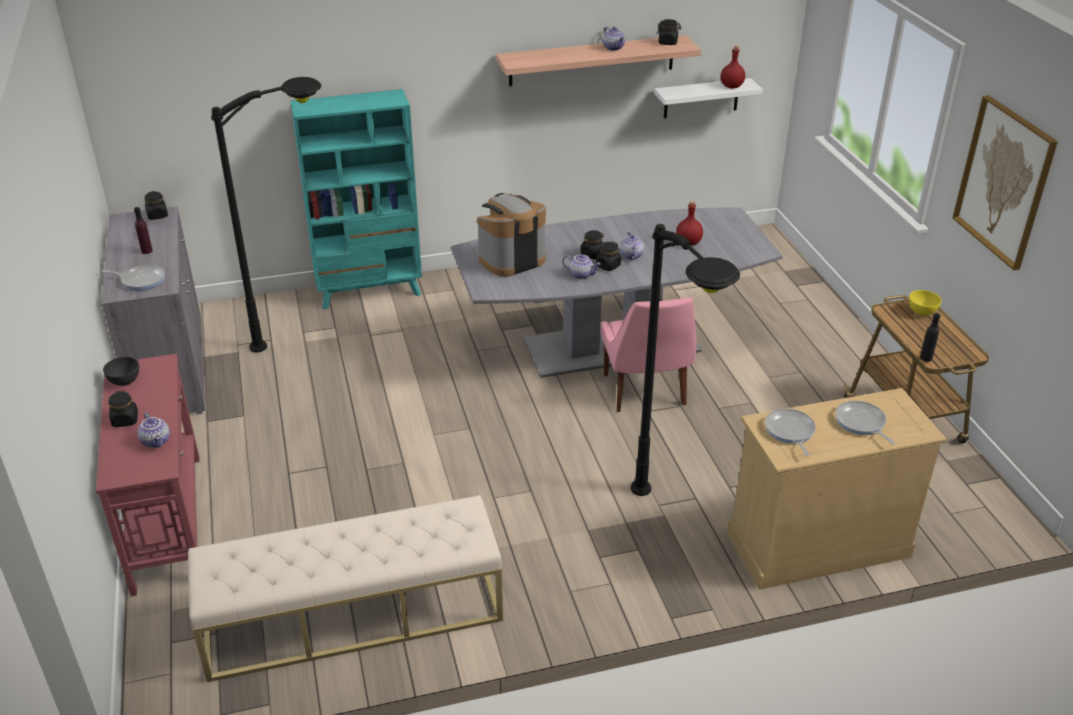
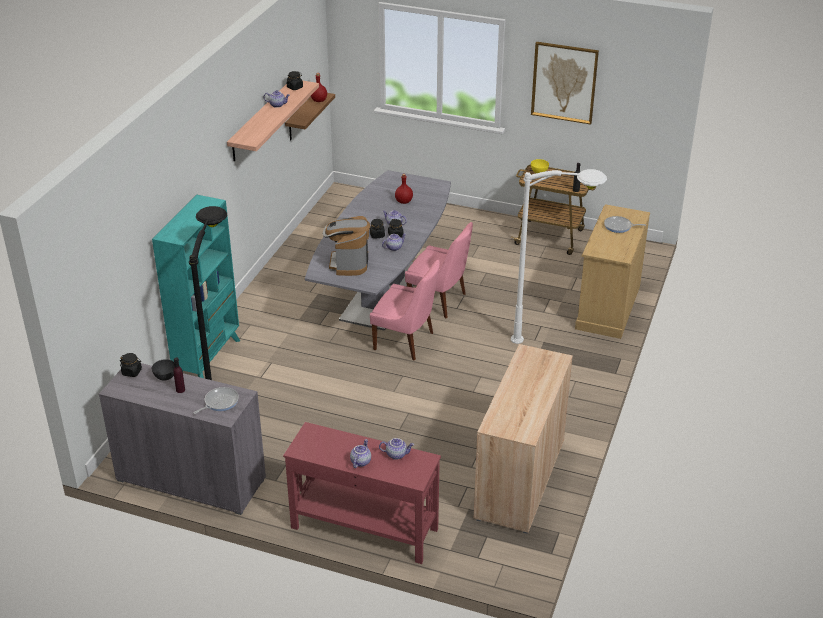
camera: 55 degrees left, 0 degrees up
(125, 381) = (314, 451): grey bowl -> grey bowl (165, 377)
(125, 420) = (360, 461): black jar -> teapot
(352, 616) = (519, 479): beige bench -> beige cabinet
(536, 402) = (406, 342): none -> pink chair
(669, 532) = (558, 346): black floor lamp -> white floor lamp
(701, 98) = (301, 117): white shelf -> brown shelf
(790, 431) = (607, 247): frying pan -> none

